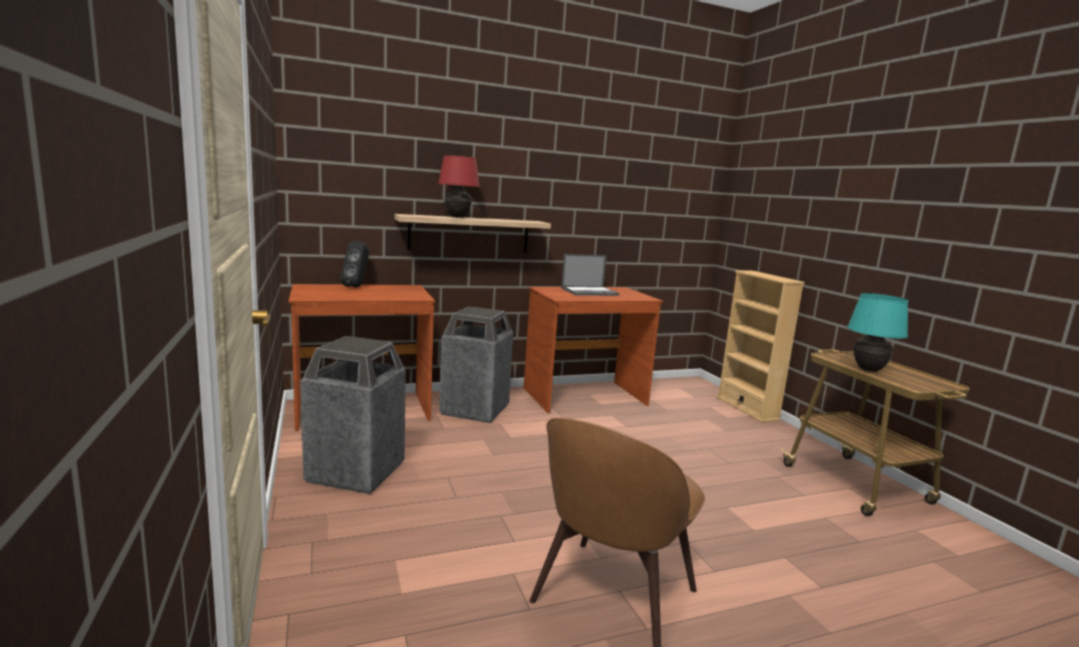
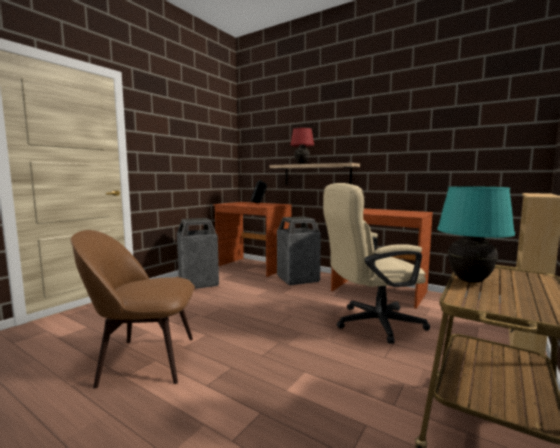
camera: 55 degrees right, 5 degrees down
(590, 292) = (381, 211): laptop -> none
(658, 436) = (371, 324): none -> beige office chair

